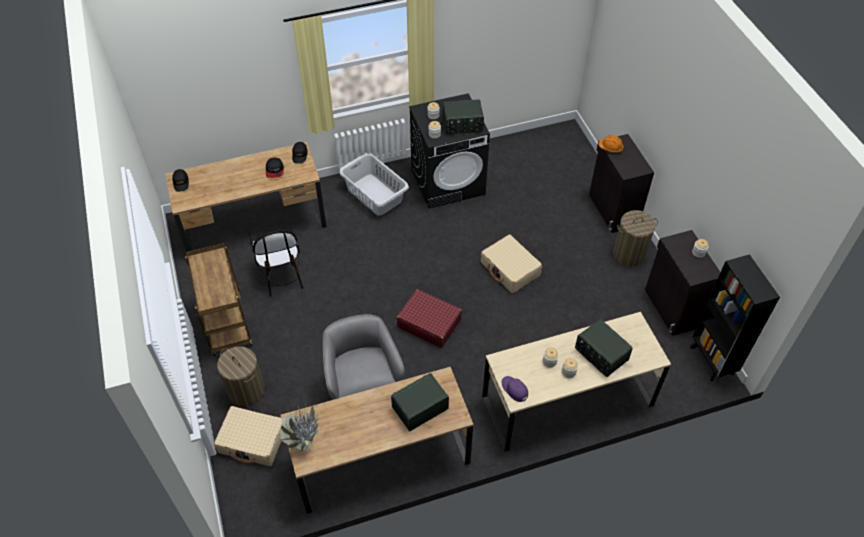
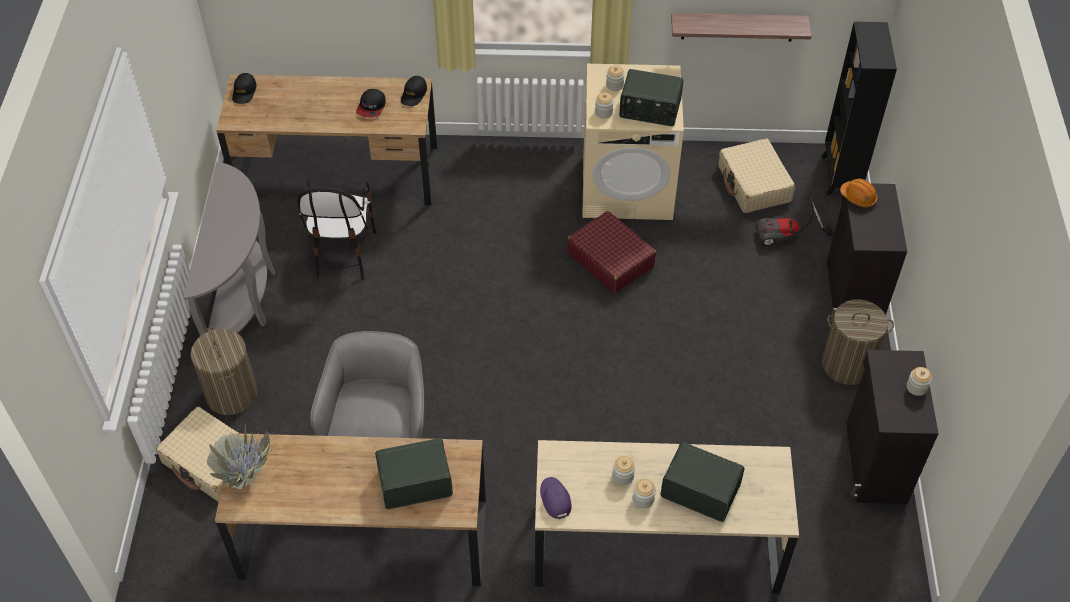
camera: 20 degrees right, 0 degrees up
(226, 323) = (244, 298): brown cart -> grey console table
(374, 194) = (516, 178): grey laundry basket -> none
(429, 323) = (511, 377): red suitcase -> red suitcase (610, 260)
(448, 181) = (627, 187): black washing machine -> beige washing machine
(498, 59) = (738, 26): none -> shelf
(510, 269) = (660, 336): beige suitcase -> beige suitcase (754, 184)
(560, 187) = (788, 238): none -> vacuum cleaner
(600, 355) = (700, 490): radio -> radio turned 135 degrees clockwise
(712, 361) = (900, 558): black bookcase -> black bookcase (840, 176)

